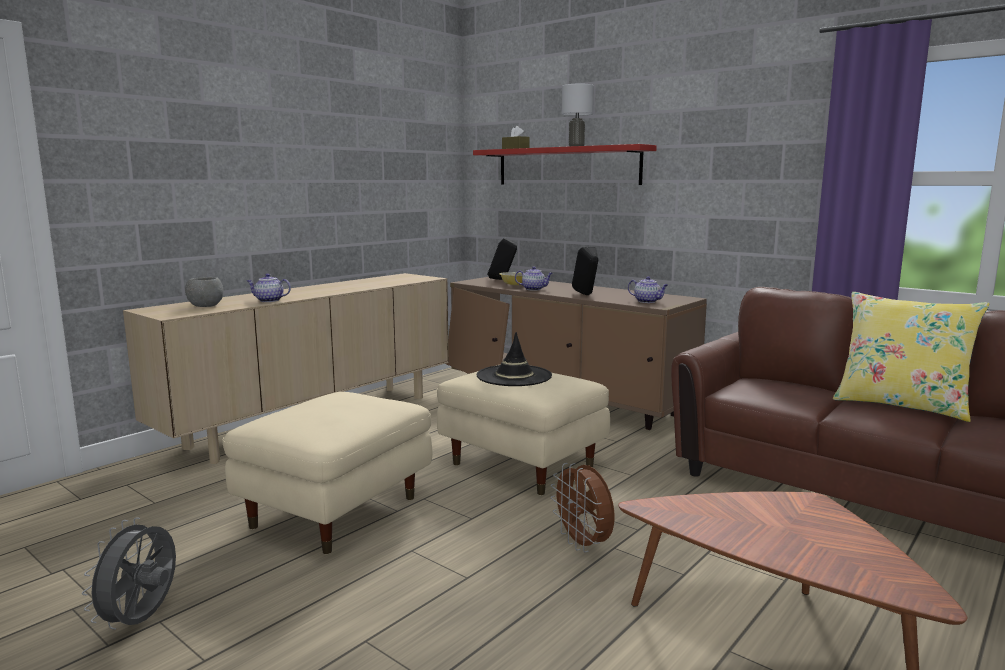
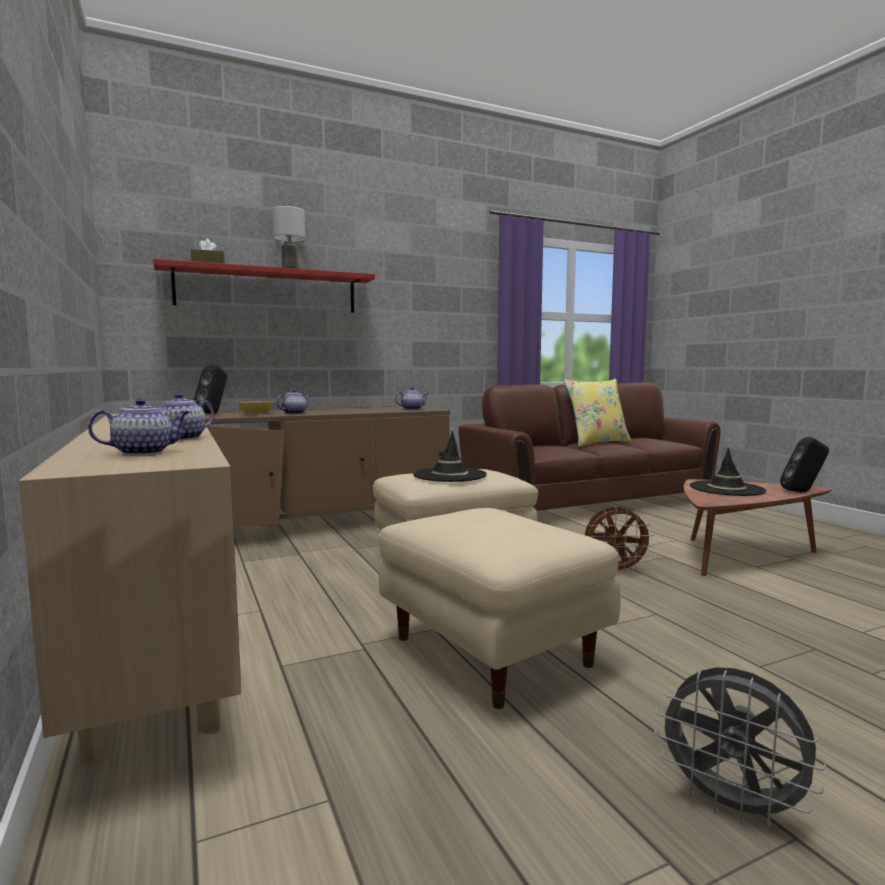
camera: 65 degrees left, 5 degrees down
(206, 306) = (144, 452): grey bowl -> teapot
(586, 295) = (356, 411): black speaker -> black speaker (803, 492)
(773, 520) = (727, 489): none -> black hat

